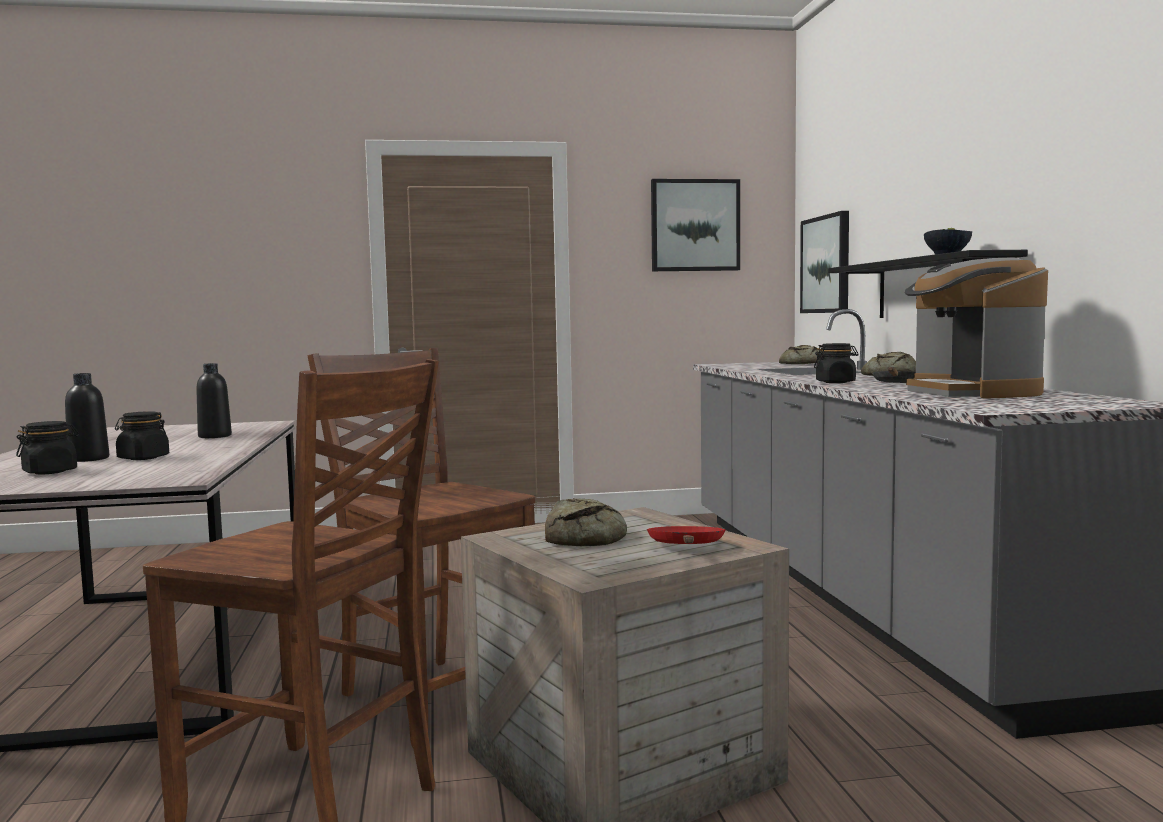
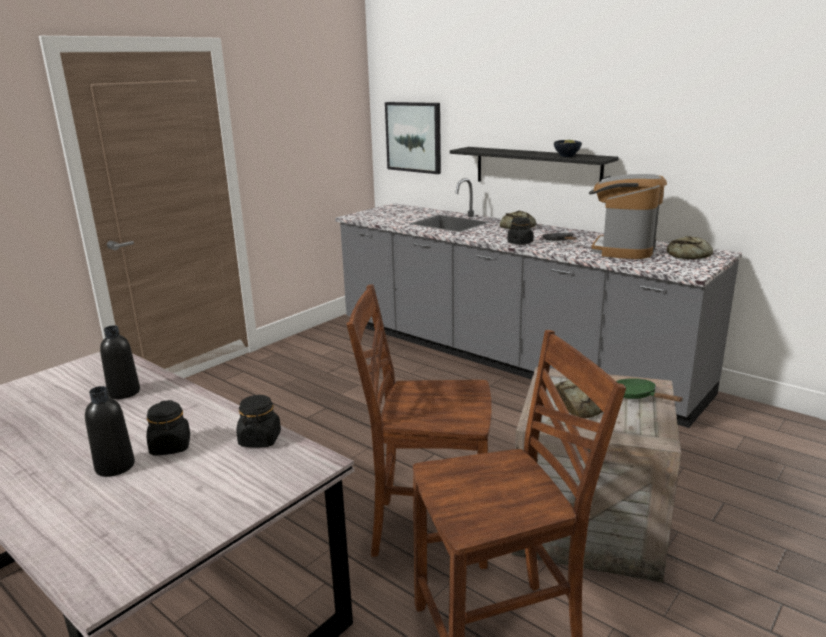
camera: 40 degrees left, 15 degrees up
(50, 472) = (148, 498): black jar -> black jar (260, 439)
(686, 547) = (636, 396): red frying pan -> green frying pan
(695, 225) = (313, 106): picture -> none
(801, 364) = (409, 210): bread -> bread (689, 255)
(971, 392) = (623, 249): coffee machine -> coffee machine turned 75 degrees clockwise

